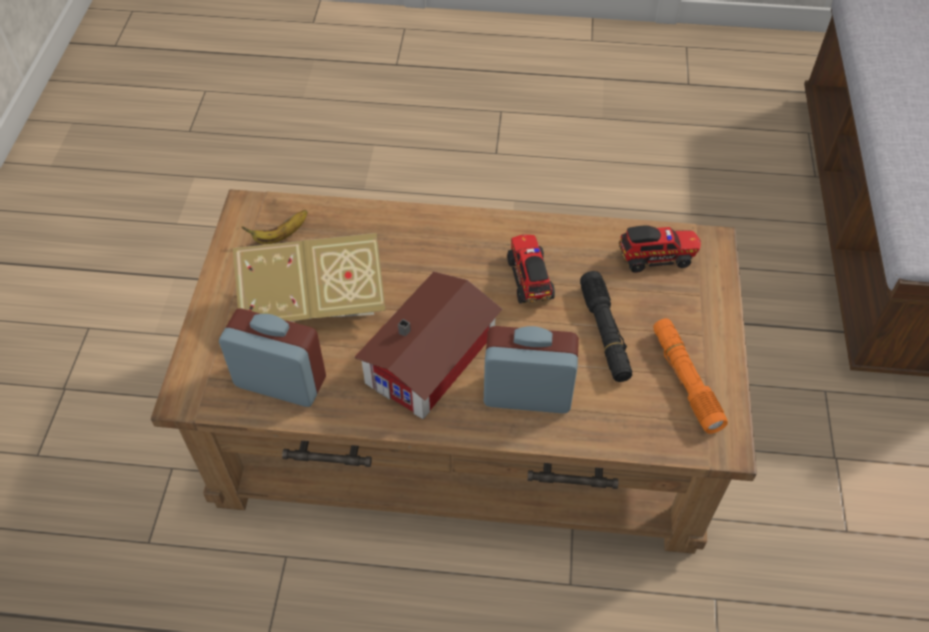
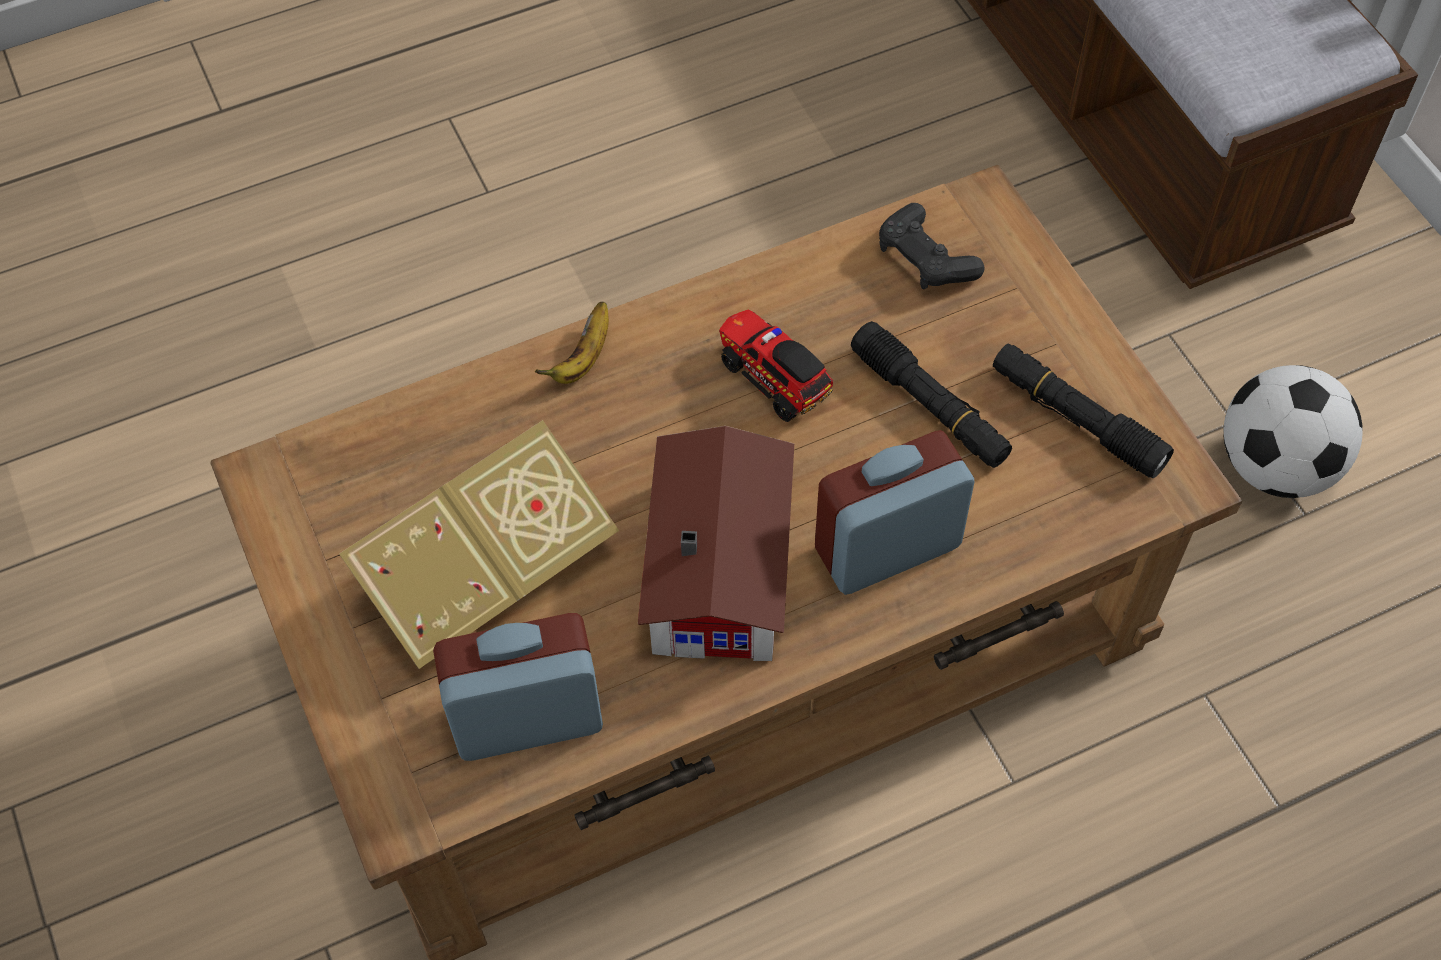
camera: 30 degrees left, 5 degrees up
(280, 236) = (354, 495): banana -> banana (583, 359)
(657, 257) = (925, 259): toy truck -> black game controller
(685, 380) = (1076, 419): orange flashlight -> black flashlight
(845, 495) = (1276, 467): none -> football

